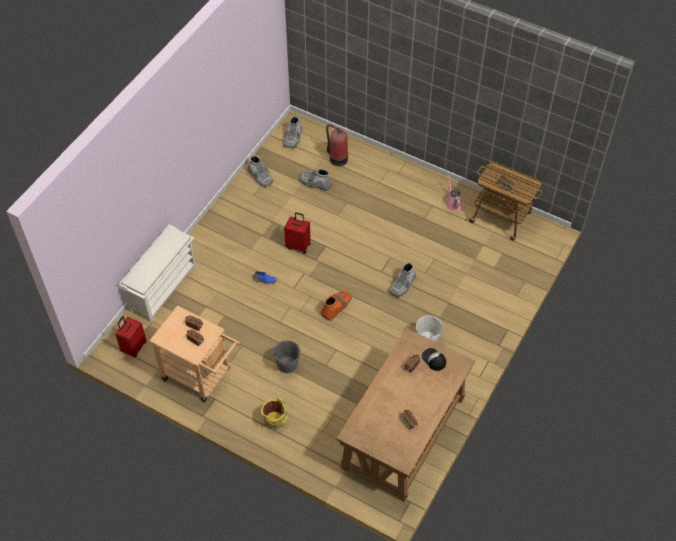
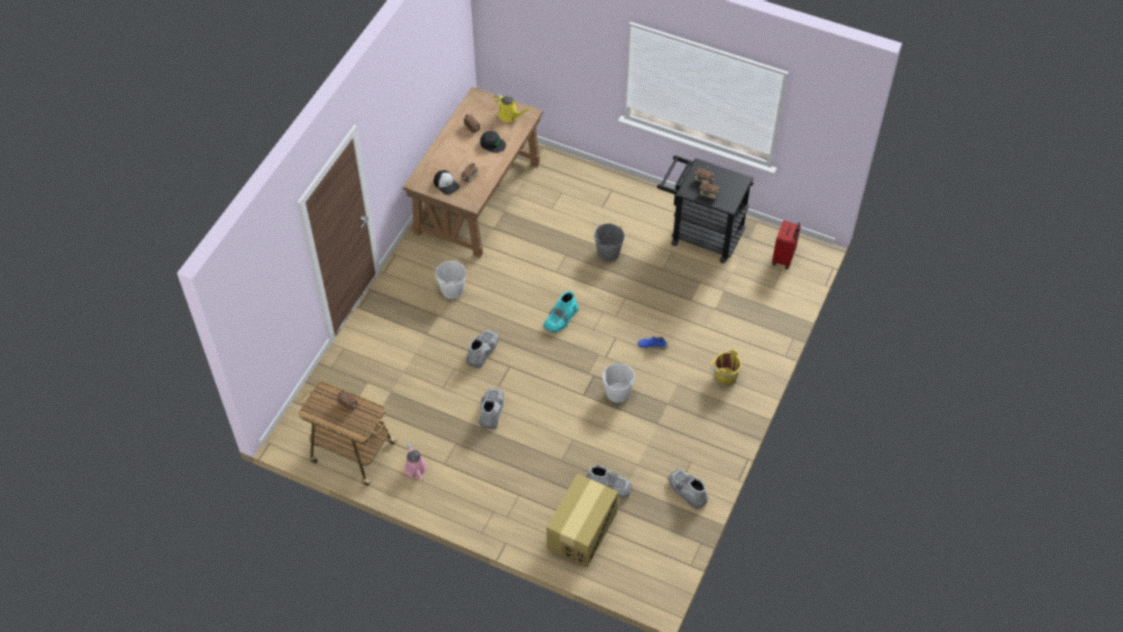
camera: 175 degrees right, 0 degrees up
(163, 287) = (773, 327): white shoe rack -> none
(201, 376) = (700, 234): beige cart -> black cart
(275, 421) = (612, 198): yellow bucket -> yellow bucket (724, 376)
(293, 138) = (652, 560): grey boot -> grey boot (491, 410)
(298, 245) = (617, 392): red suitcase -> white bucket
(336, 307) = (561, 319): orange boot -> turquoise boot
(337, 158) = (582, 530): fire extinguisher -> cardboard box
(370, 434) = (510, 115): none -> yellow watering can
(389, 401) = (492, 143): none -> black cap

